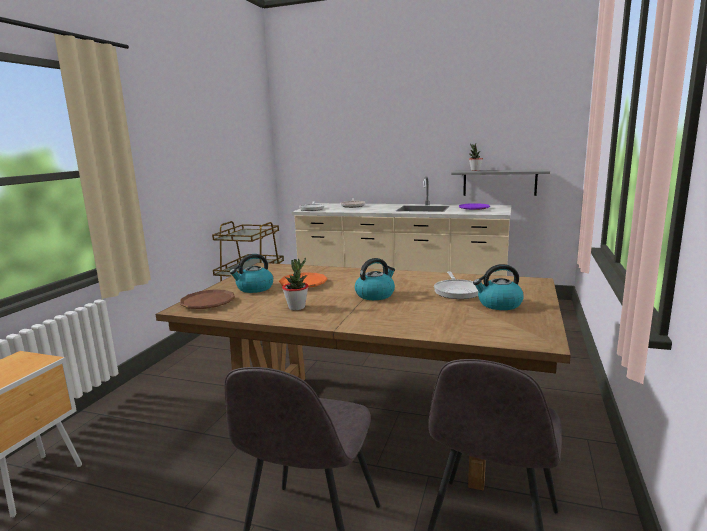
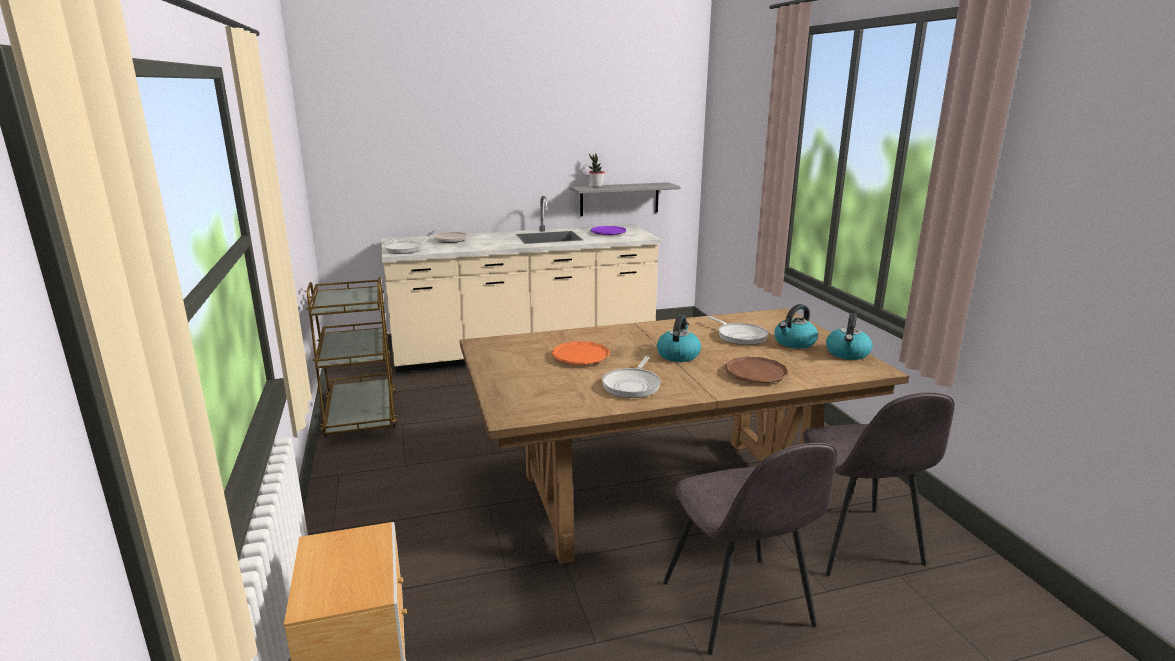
camera: 35 degrees left, 5 degrees up
(208, 303) = (524, 403): brown plate -> brown plate (755, 374)
(254, 288) = (537, 374): kettle -> kettle (847, 354)
(297, 307) = (632, 385): potted plant -> frying pan

